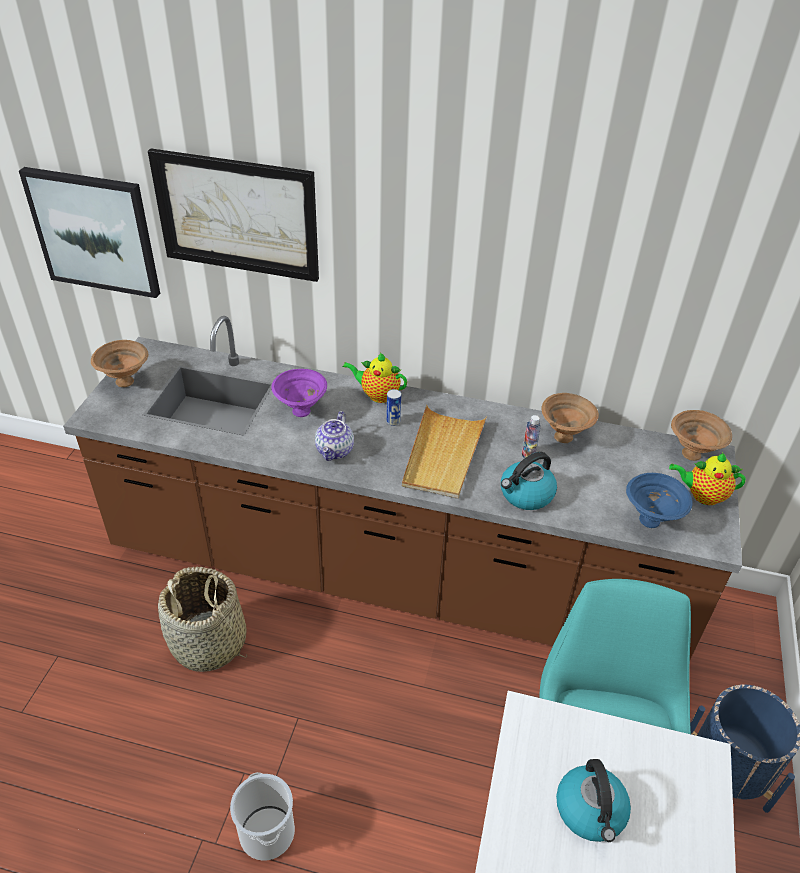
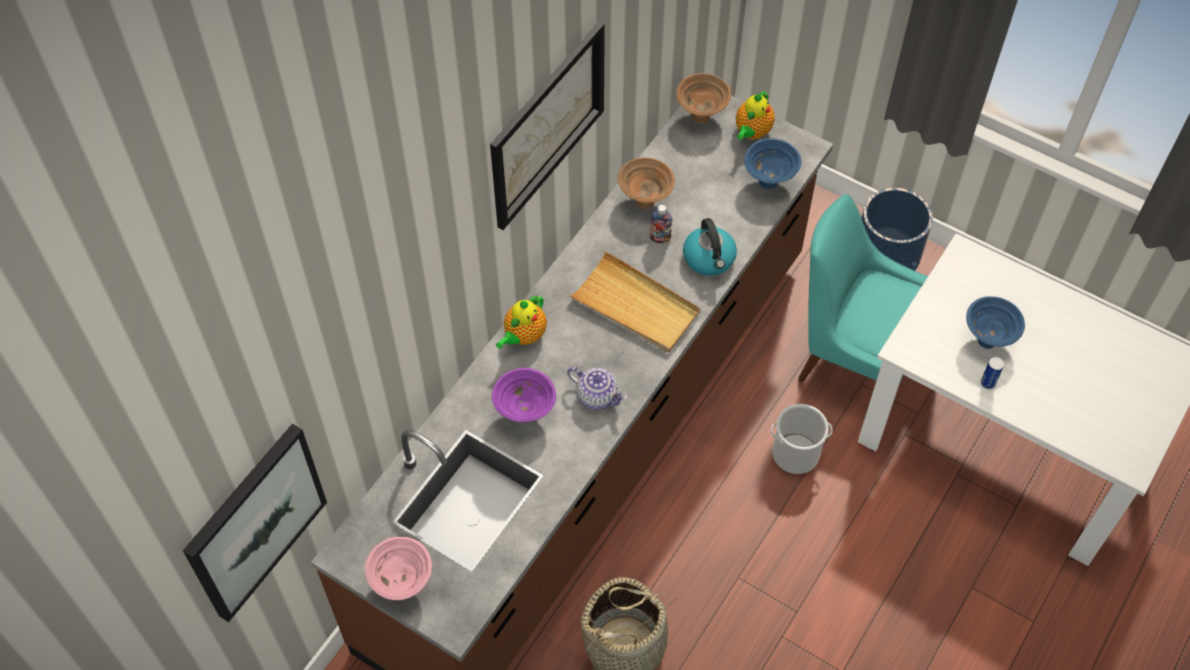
camera: 70 degrees left, 15 degrees up
(126, 382) = (402, 583): brown bowl -> pink bowl
(237, 215) = (375, 341): picture -> picture (547, 124)
(267, 832) = (843, 627): bucket -> bucket (795, 454)
(393, 421) = (571, 334): can -> can (987, 383)
(591, 811) = (986, 339): kettle -> blue bowl

